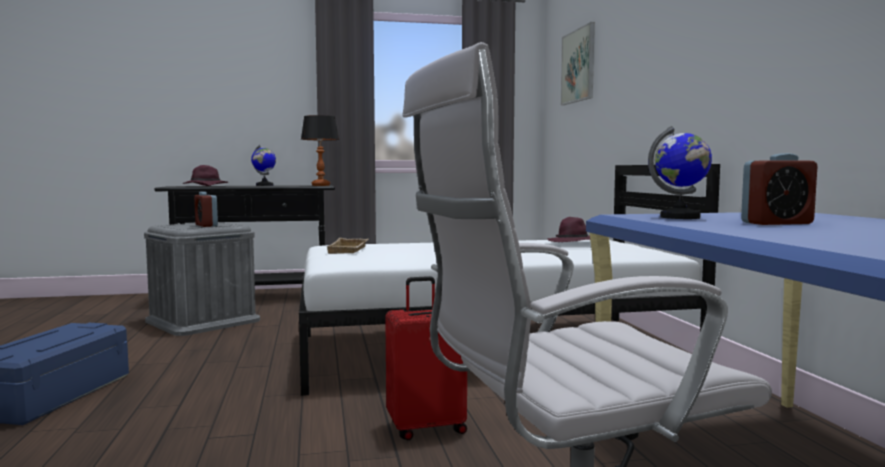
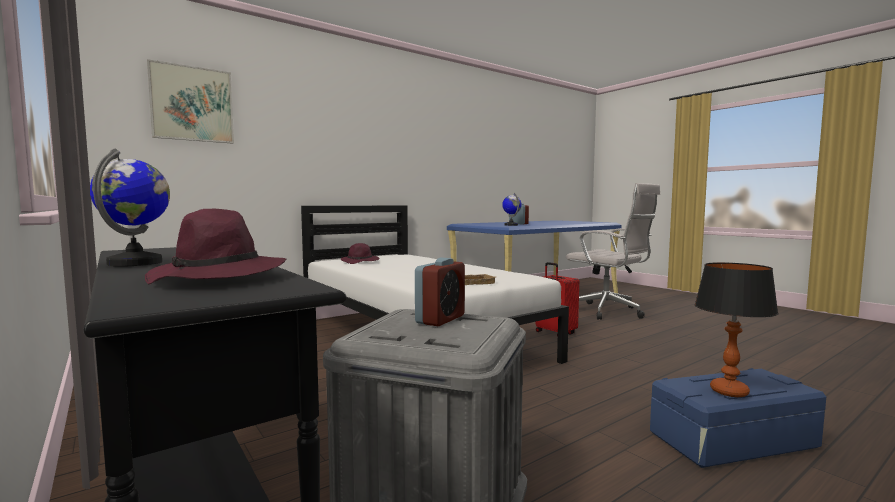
camera: 115 degrees left, 0 degrees up
(320, 185) = (170, 249): table lamp -> table lamp (729, 391)

